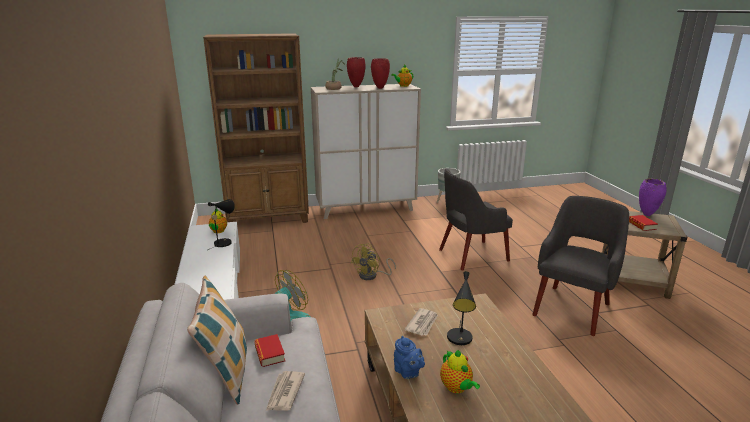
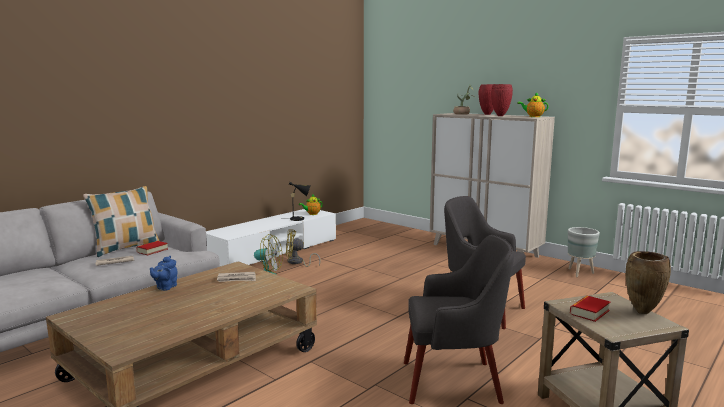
camera: 55 degrees right, 10 degrees down
(269, 219) = (398, 232): brown bookcase -> none
(372, 276) = (367, 283): yellow fan -> yellow fan (297, 262)
(457, 388) = (157, 303): teapot -> none
(460, 340) = (225, 293): black table lamp -> none
(647, 215) = (642, 312): purple vase -> brown vase

